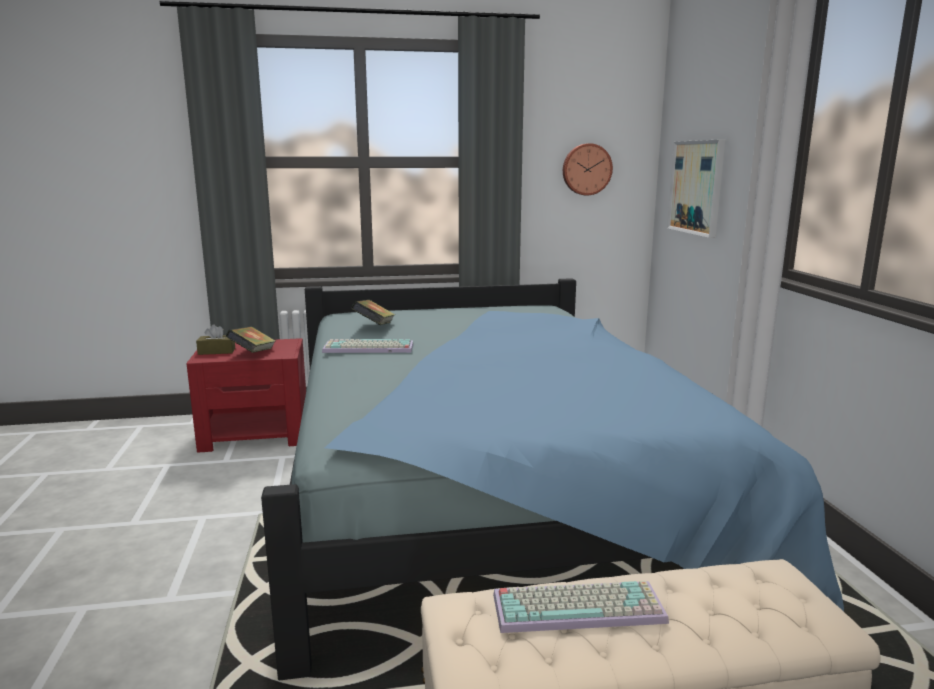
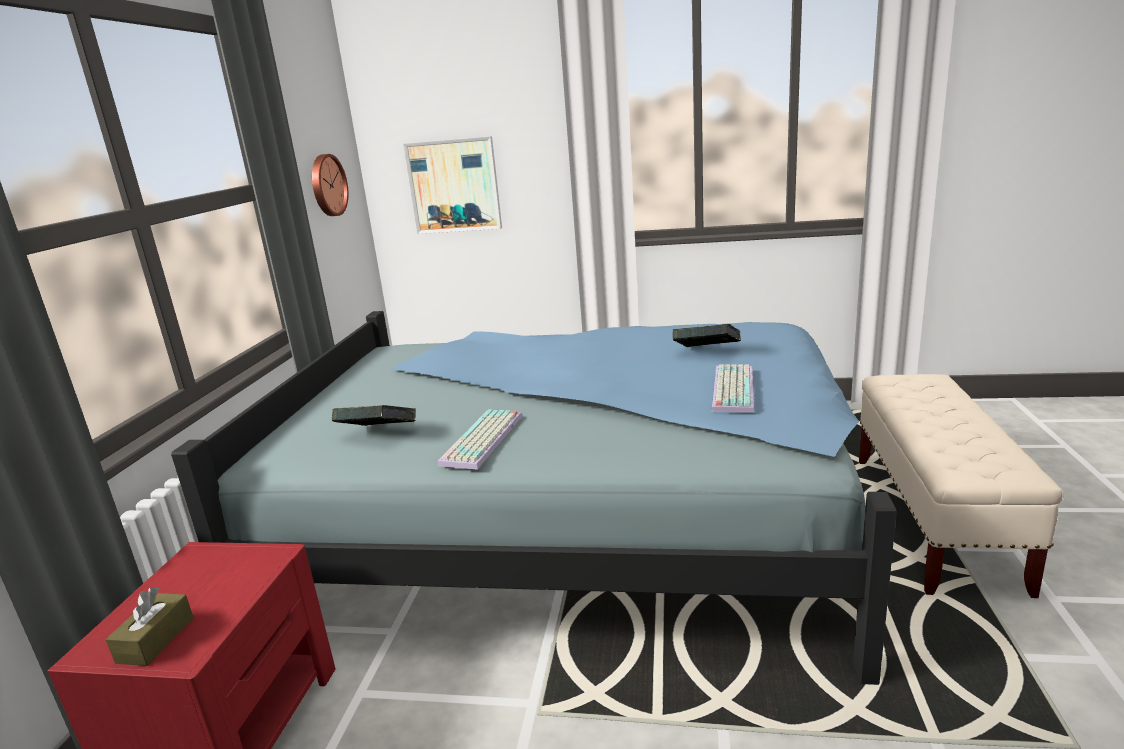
camera: 70 degrees left, 5 degrees up
(253, 353) = (225, 591): book -> book (706, 353)
(579, 606) = (945, 433): keyboard -> keyboard (731, 389)

